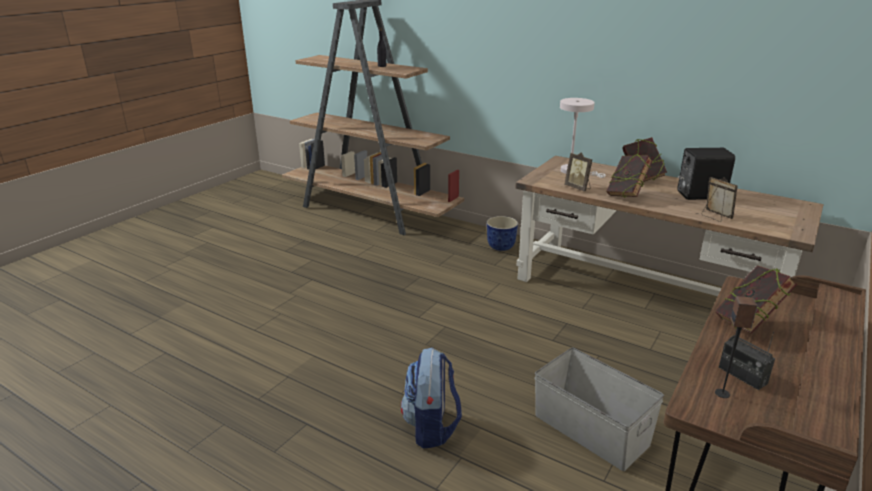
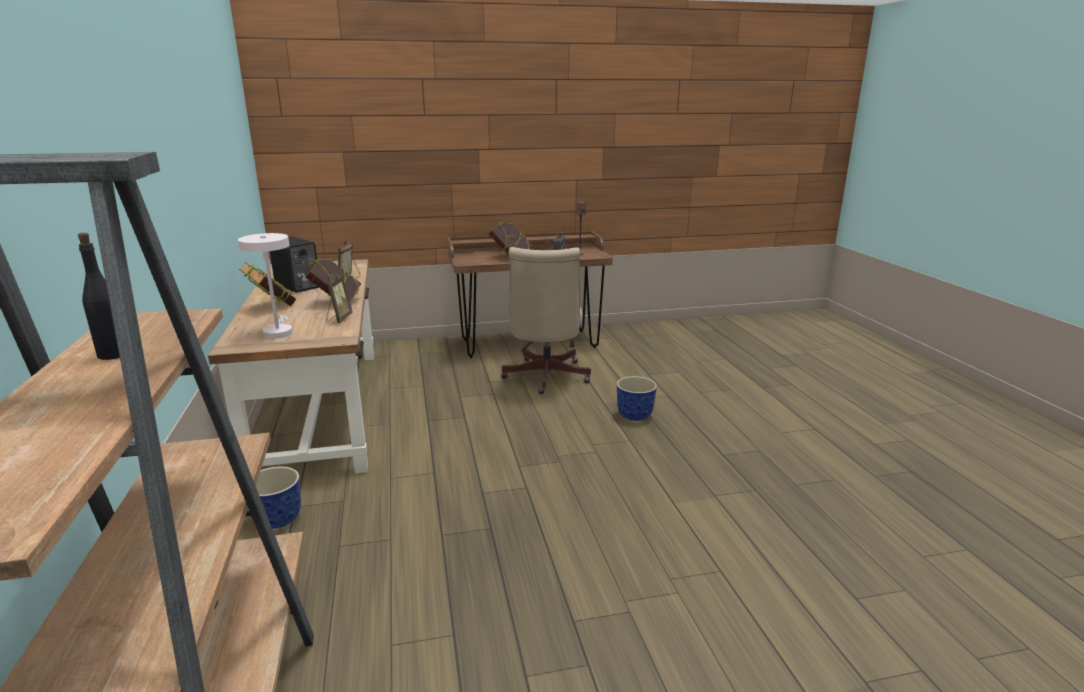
camera: 135 degrees left, 5 degrees down
(431, 427) = (634, 415): backpack -> planter
(591, 429) = (545, 378): grey storage box -> beige office chair

